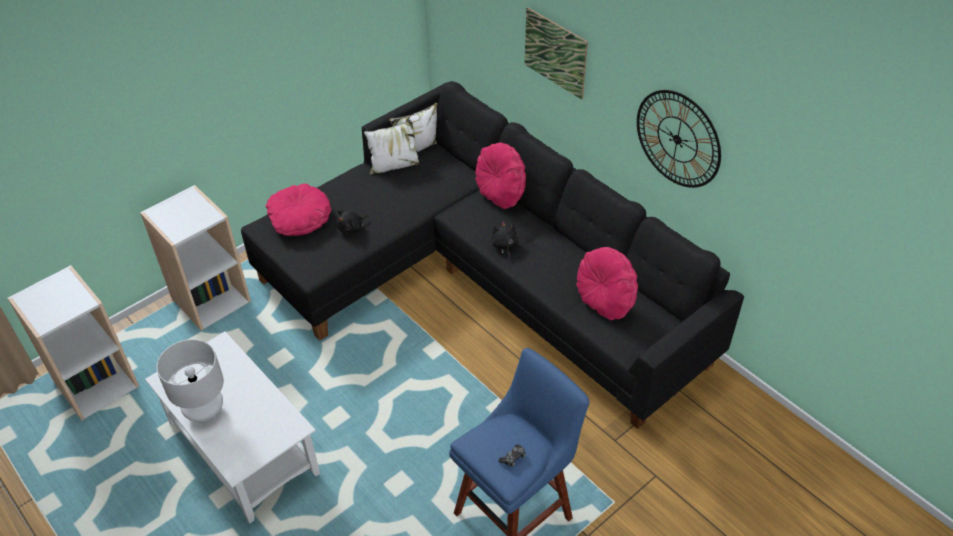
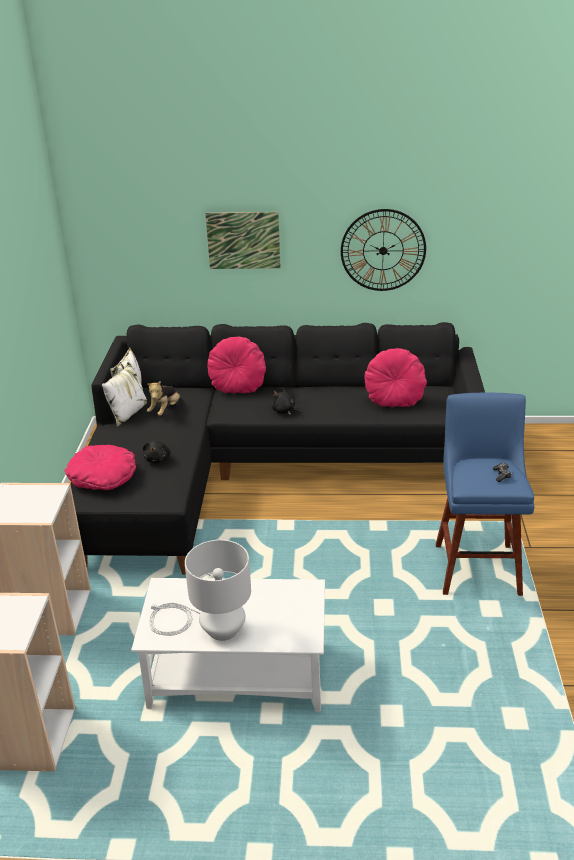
camera: 45 degrees left, 15 degrees down
(420, 181) = (165, 410): none -> plush toy

